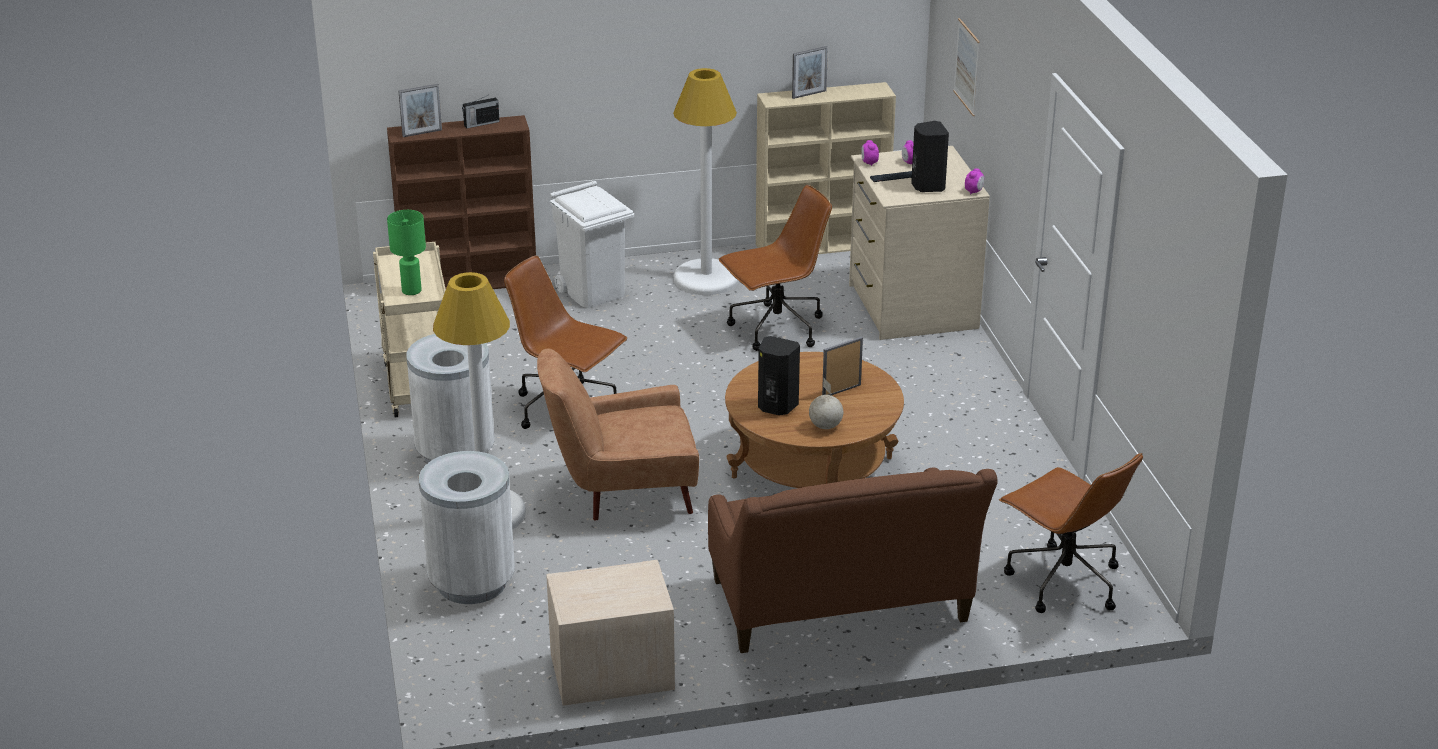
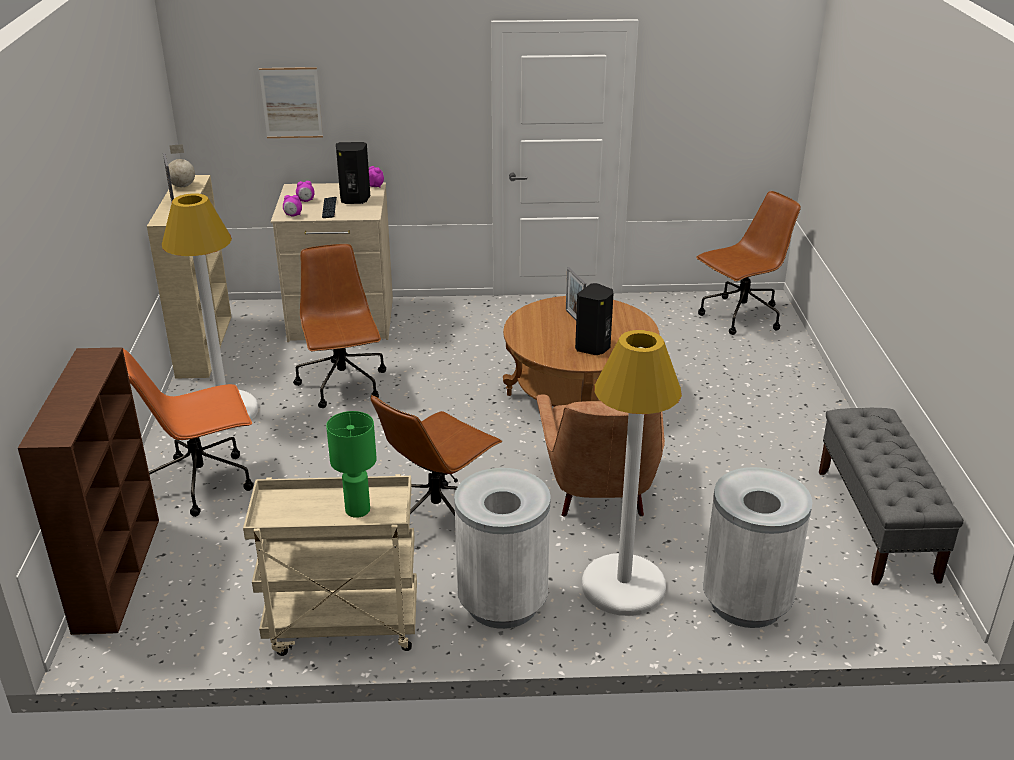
camera: 80 degrees left, 0 degrees up
(422, 133) = (64, 420): picture frame -> none
(481, 123) = (75, 377): radio -> none
(593, 292) = (203, 482): white trash can -> orange office chair
(611, 671) = (876, 524): beige nightstand -> grey bench
(825, 426) = (629, 330): globe -> globe (183, 186)
(843, 609) = (778, 403): brown sofa -> none

